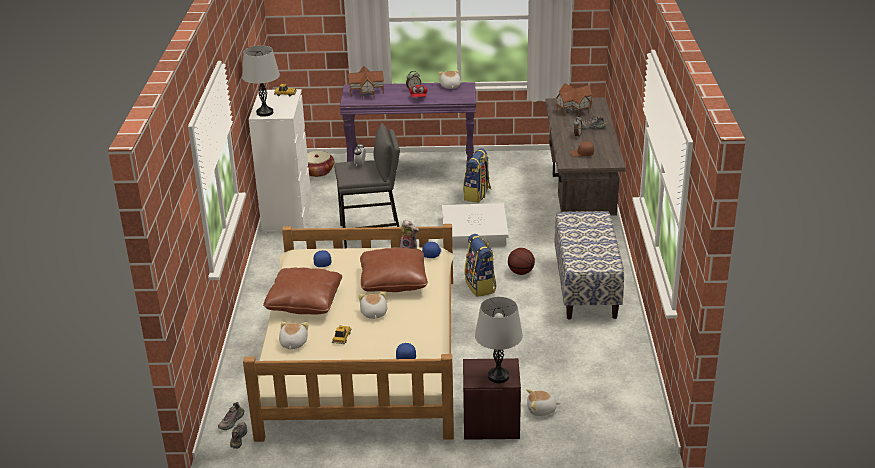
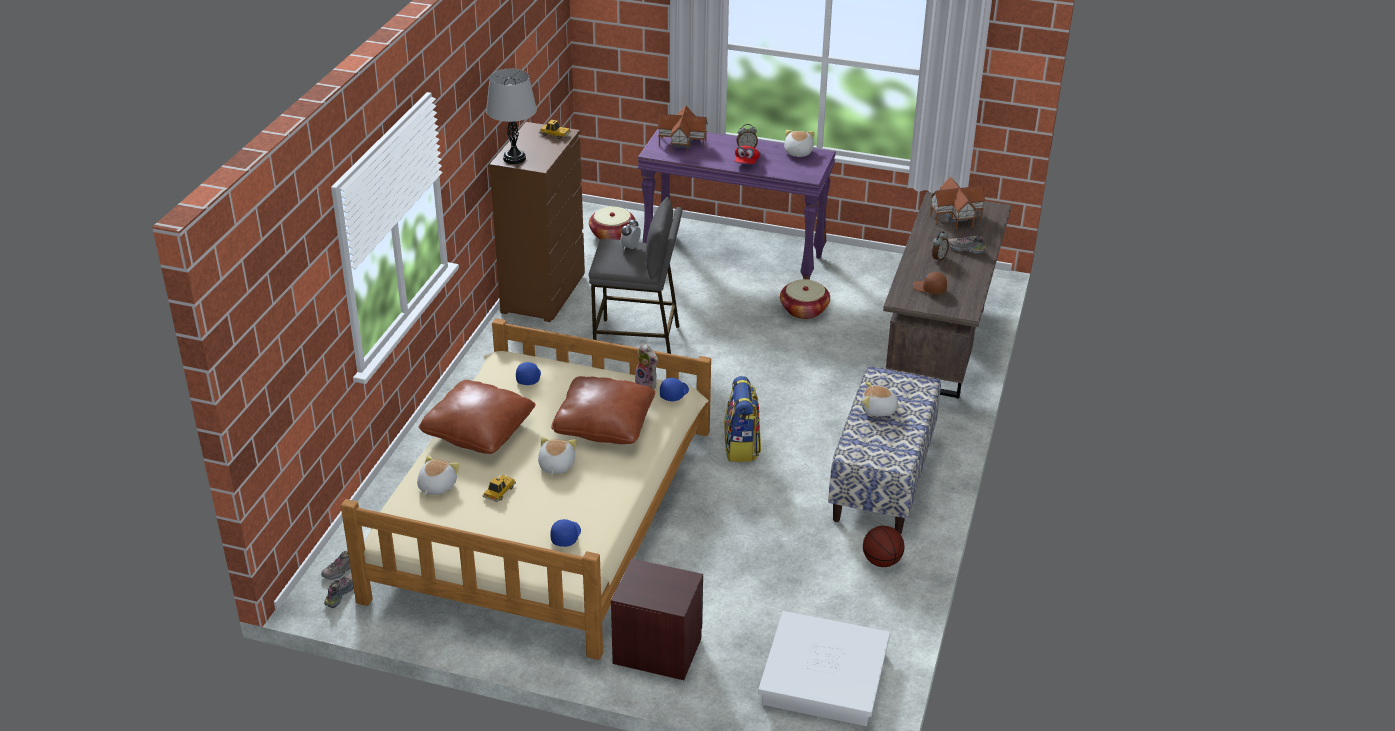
camera: 15 degrees right, 5 degrees up
(287, 216) = (543, 293): white dresser -> brown dresser
(474, 231) = (773, 363): white storage box -> white storage box (824, 676)
(477, 195) = (804, 310): backpack -> basket
(498, 376) = (663, 594): grey table lamp -> none
(521, 272) = (805, 438): basketball -> basketball (881, 561)
(541, 410) = (732, 646): plush toy -> plush toy (879, 410)

